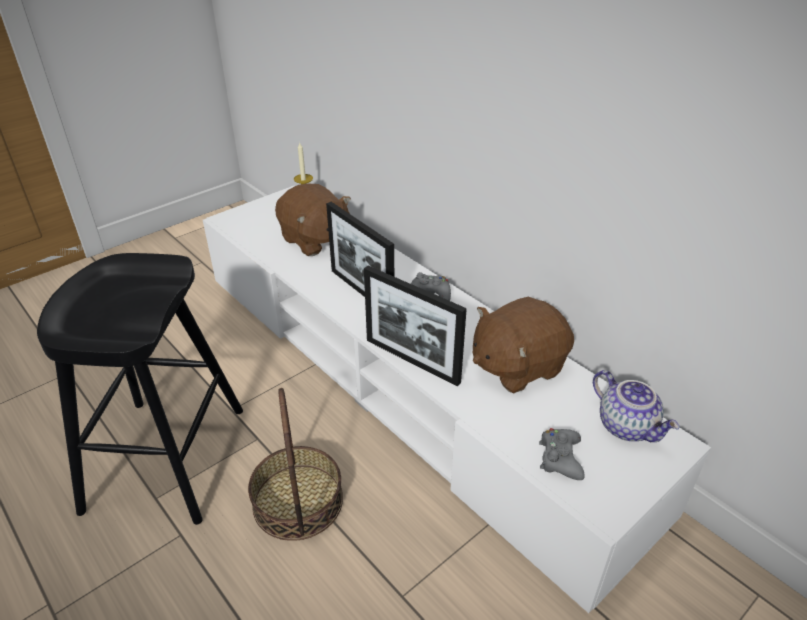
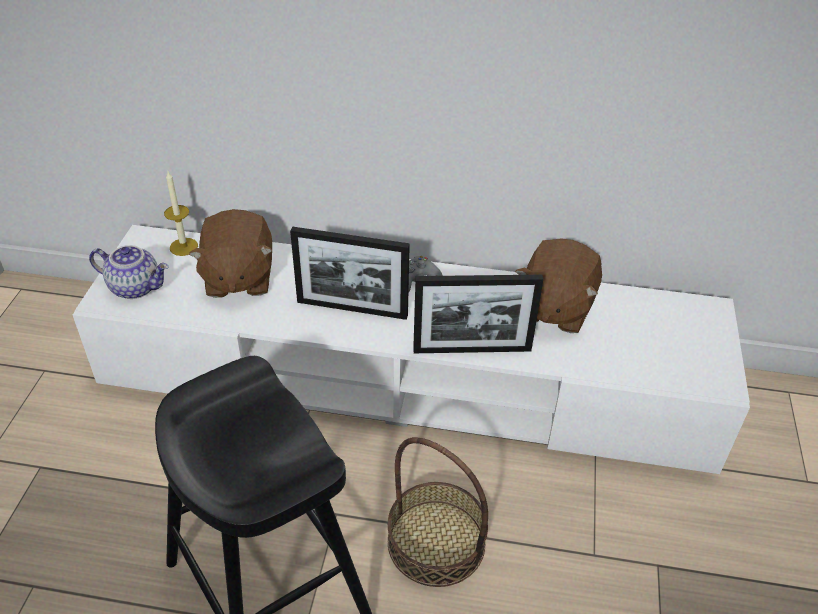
camera: 40 degrees left, 5 degrees up
(314, 240) = (238, 278): brown plush toy -> brown plush toy turned 75 degrees clockwise
(560, 458) = (659, 365): grey game controller -> none
(627, 426) = (673, 313): teapot -> teapot (136, 287)

